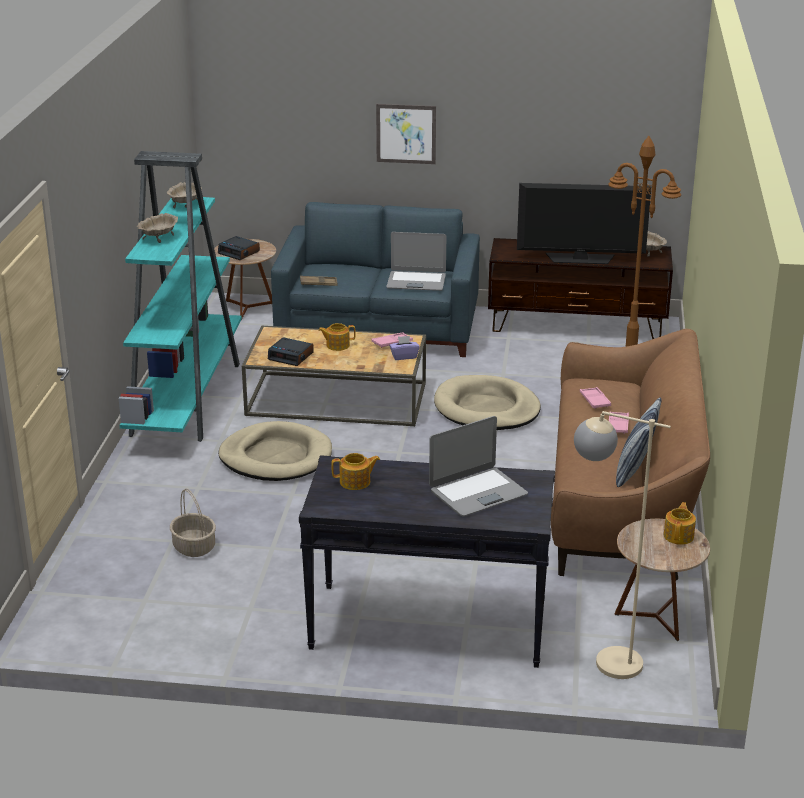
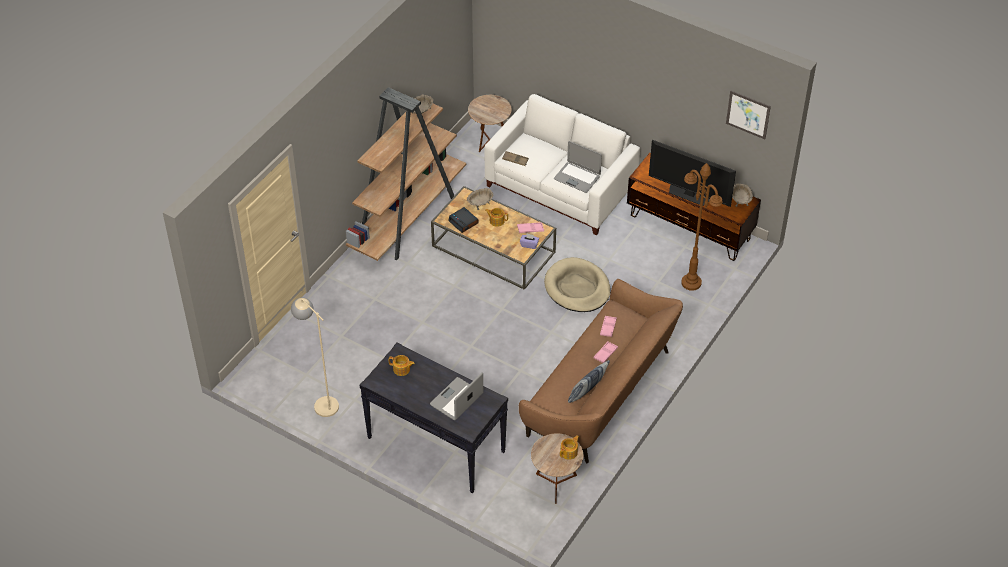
camera: 25 degrees right, 20 degrees up
(158, 237) = (386, 144): beige bowl -> beige bowl (480, 203)
(186, 397) = (408, 218): turquoise bookcase -> brown bookcase
(194, 547) = (349, 345): basket -> none
(239, 252) = (485, 110): alarm clock -> none
(276, 457) = (430, 288): beige dog bed -> none
(379, 327) = (560, 187): blue sofa -> white sofa
(406, 133) = (599, 73): picture -> picture (748, 114)
(477, 493) = (457, 400): laptop -> laptop turned 135 degrees clockwise
(602, 659) = (508, 501): beige floor lamp -> beige floor lamp (321, 401)

